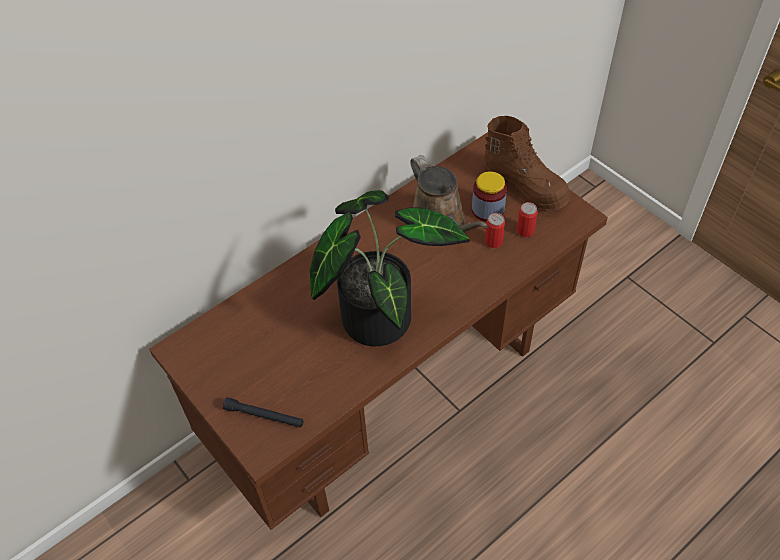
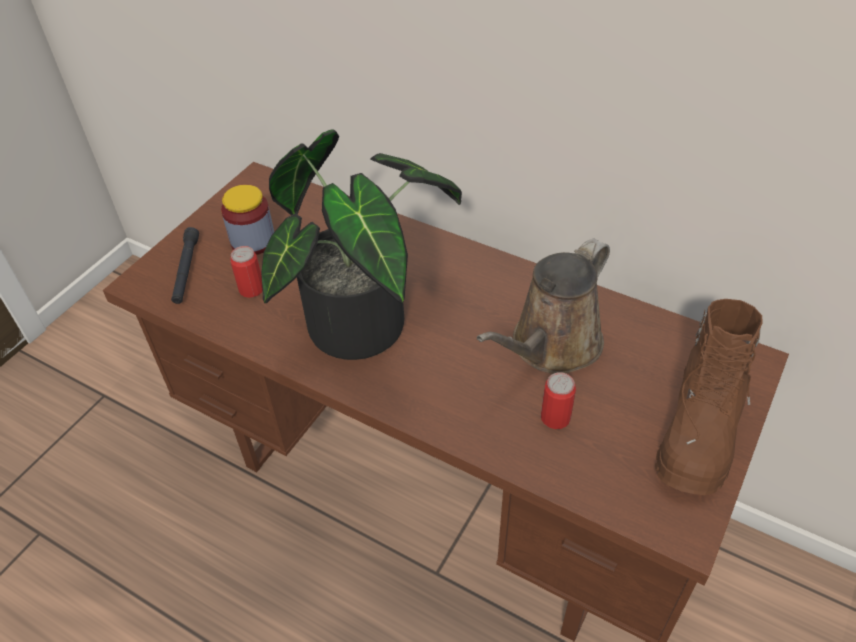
camera: 70 degrees right, 5 degrees down
(487, 210) = (616, 394): jar -> jar (253, 241)
(525, 231) = (600, 454): can -> can (251, 289)

